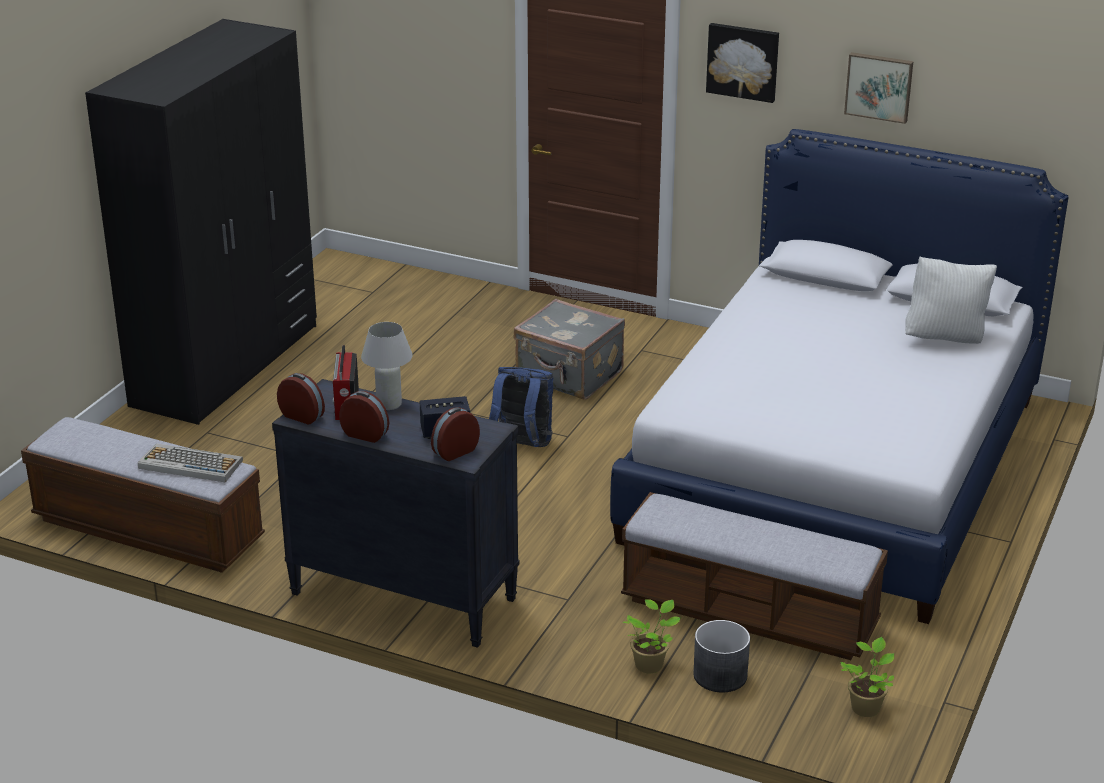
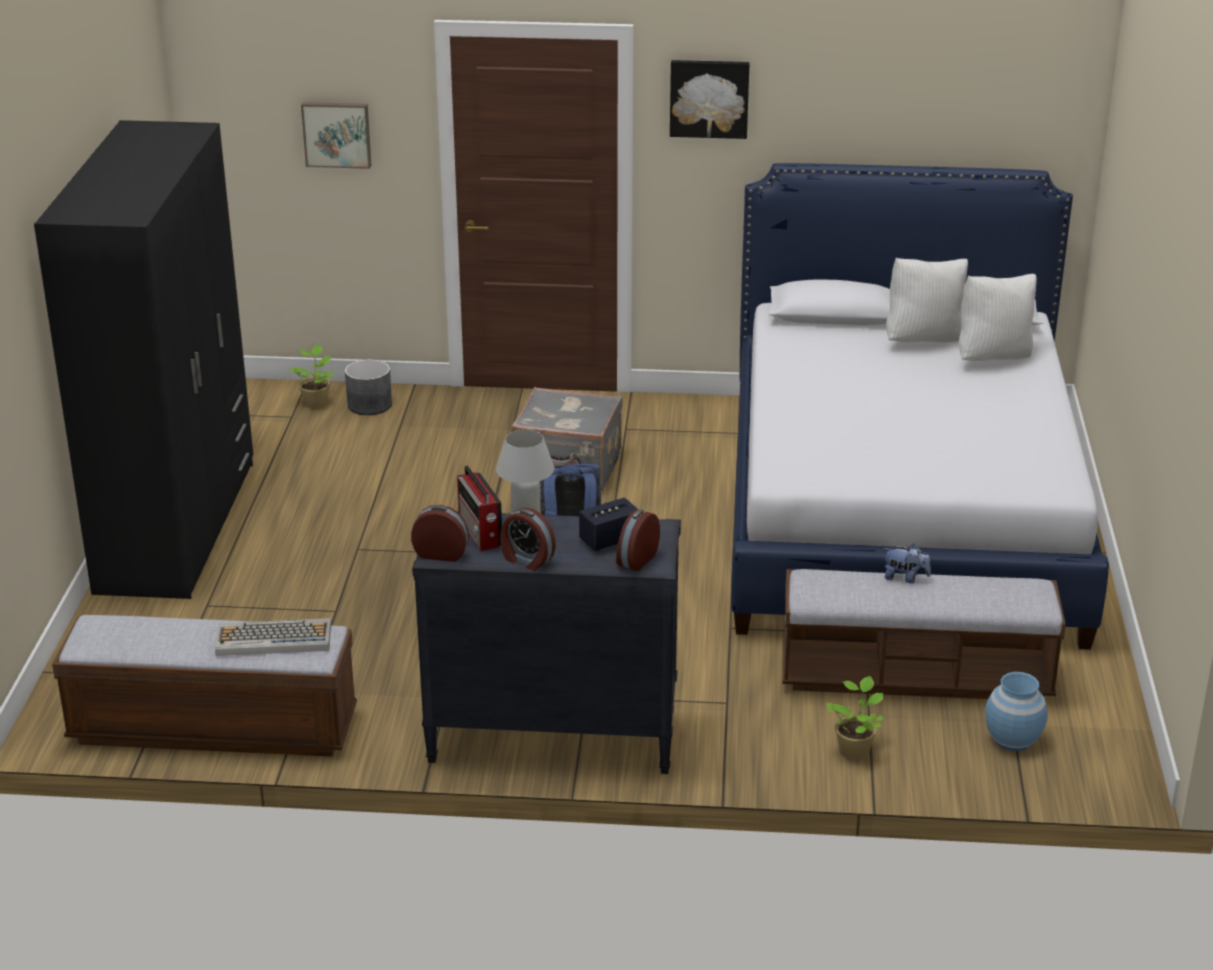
camera: 20 degrees left, 0 degrees up
(366, 434) = (526, 560): alarm clock -> alarm clock turned 150 degrees counterclockwise
(720, 676) = (930, 746): grey planter -> grey planter (370, 405)
(746, 520) = (905, 578): none -> plush toy
(799, 686) = (1012, 739): none -> blue vase
(866, 707) = (1087, 744): potted plant -> potted plant (316, 403)
(879, 86) = (862, 106): picture -> picture (337, 134)
(891, 311) = (923, 339): none -> white pillow

